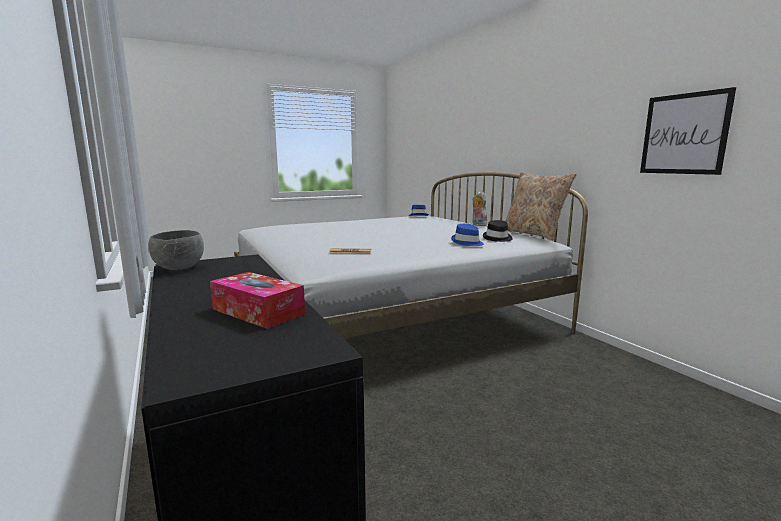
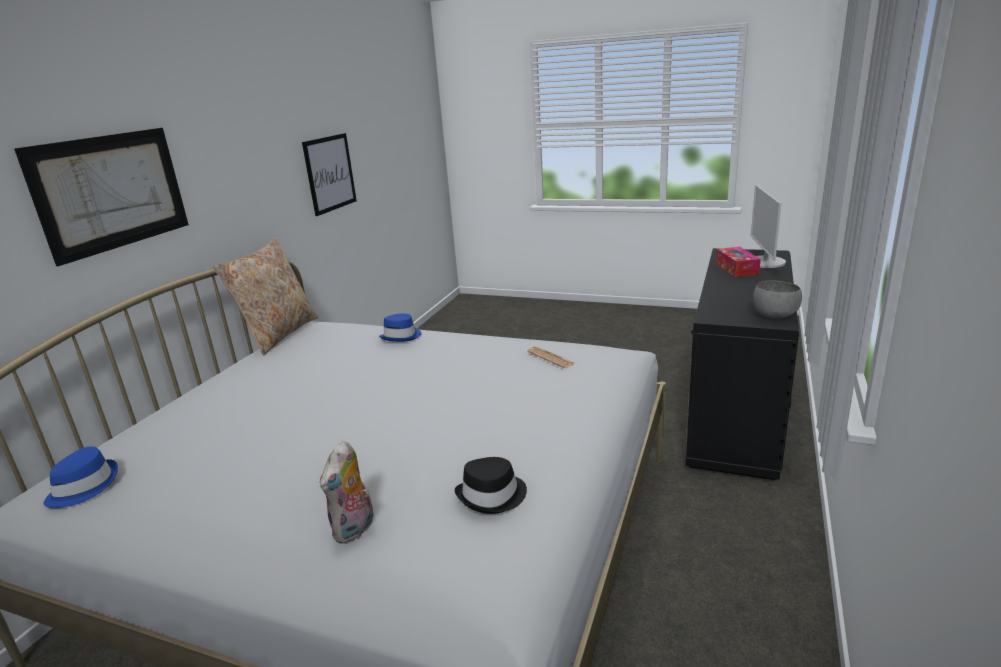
camera: 130 degrees left, 10 degrees up
(209, 338) = (765, 262): none -> monitor
(478, 225) = (206, 386): plush toy -> plush toy (355, 530)
(497, 238) = (349, 334): black hat -> black hat (492, 496)
(503, 121) = (112, 192): none -> picture

